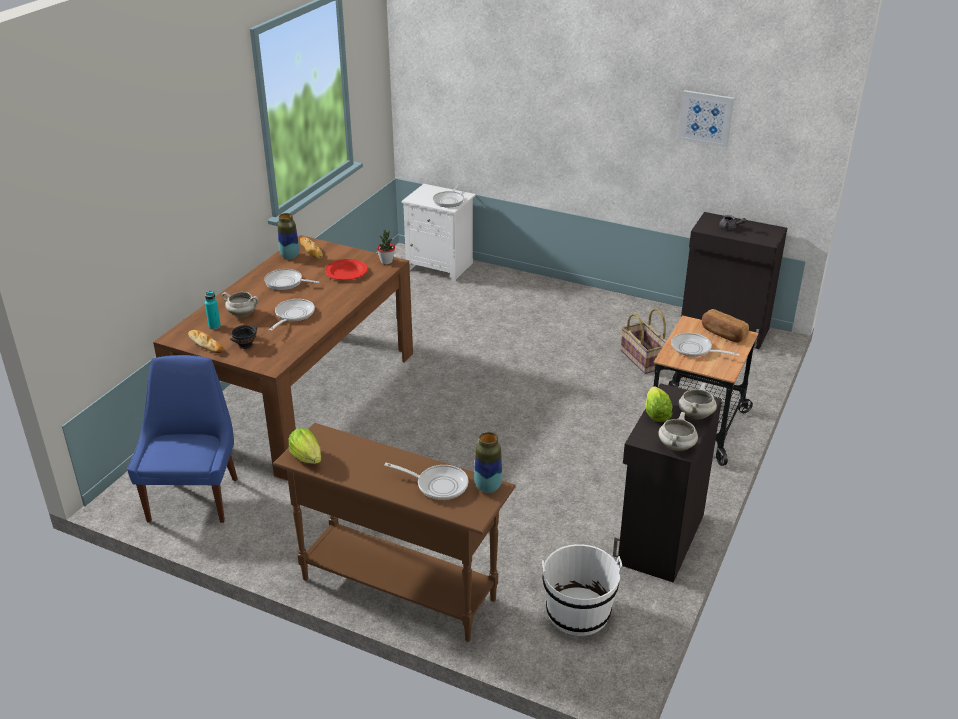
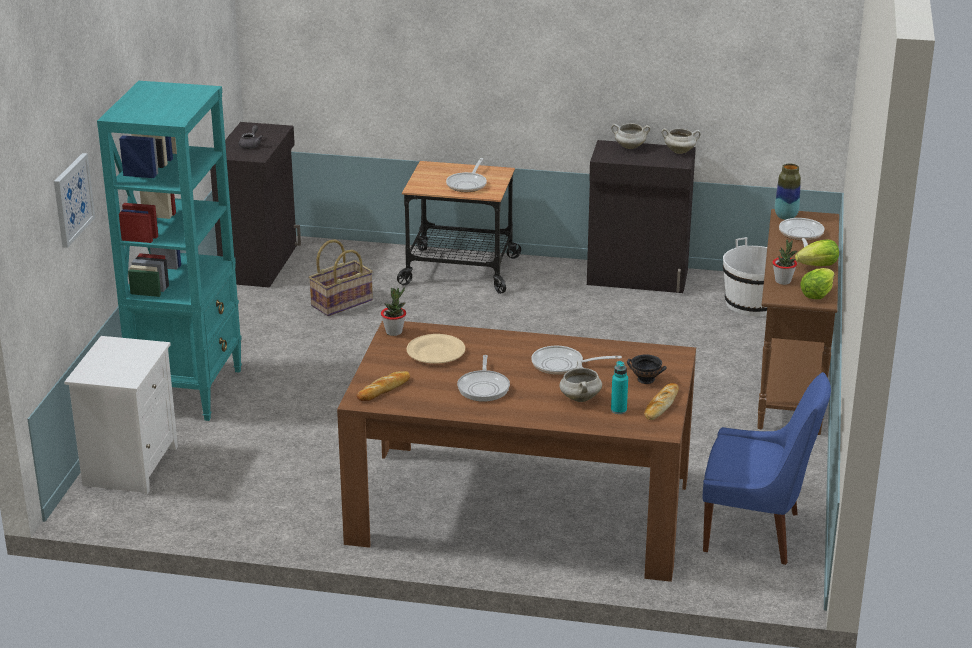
camera: 105 degrees left, 5 degrees down
(194, 497) = (756, 533): blue chair -> blue chair turned 150 degrees counterclockwise
(290, 256) = (408, 401): vase -> none
(345, 444) = (783, 281): none -> potted plant
(346, 272) = (436, 353): red plate -> beige plate
(449, 200) = (130, 351): frying pan -> none
(525, 289) = (189, 390): none -> turquoise bookcase
(656, 414) = (640, 160): lettuce -> lettuce (818, 266)
(706, 118) = (192, 52): picture -> picture (72, 199)
(723, 334) = (431, 174): bread -> none

